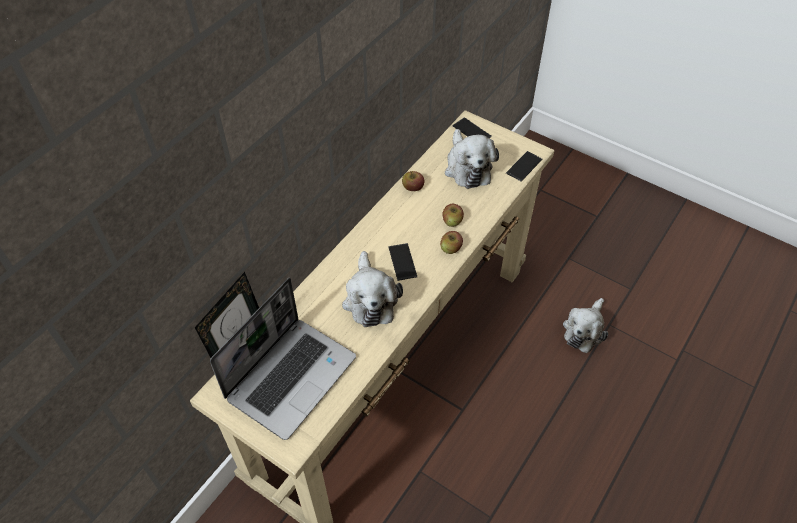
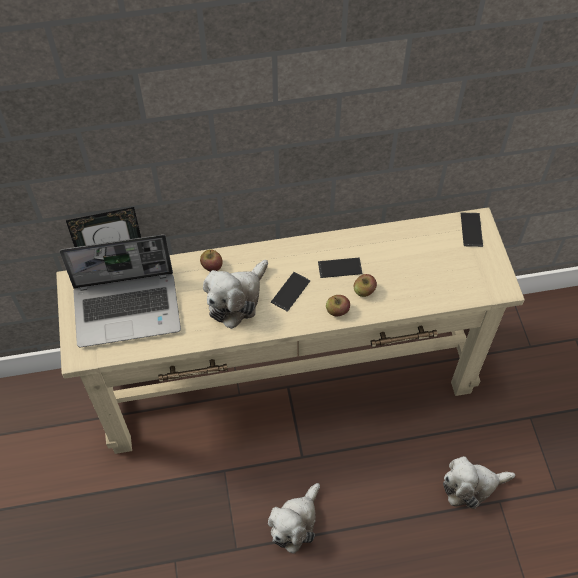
camera: 45 degrees right, 5 degrees up
(412, 188) = (366, 240): apple -> apple (212, 266)
(467, 167) = (430, 257): plush toy -> plush toy (295, 523)
(524, 166) = (478, 292): phone -> phone (340, 268)

